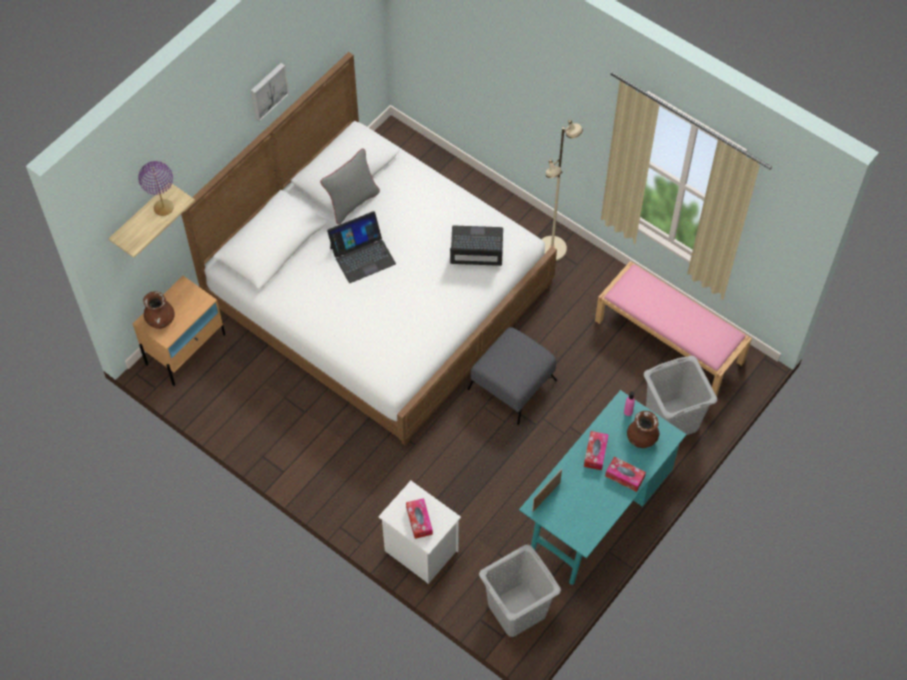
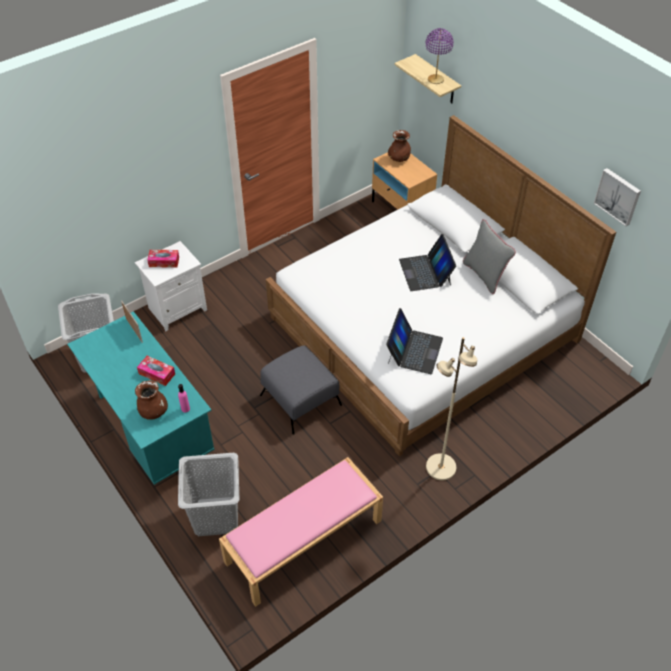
camera: 105 degrees right, 10 degrees down
(268, 90) = (549, 145): picture -> picture (618, 196)
(624, 476) = (123, 389): tissue box -> none

